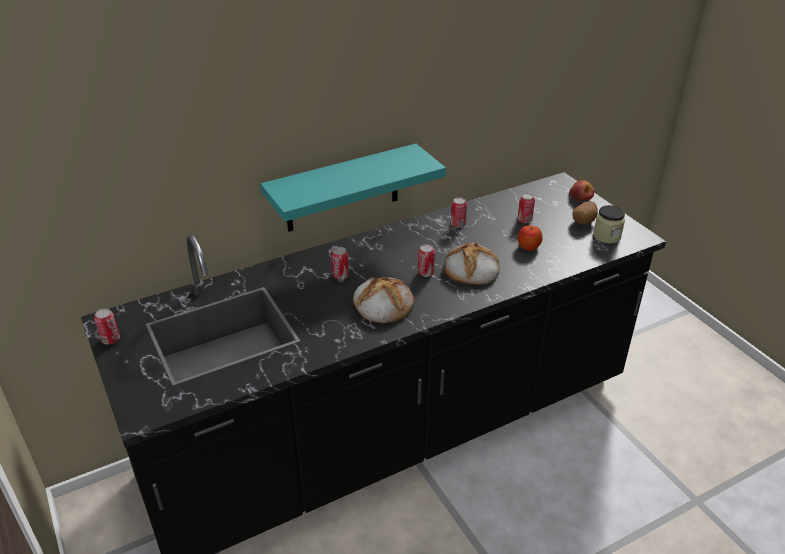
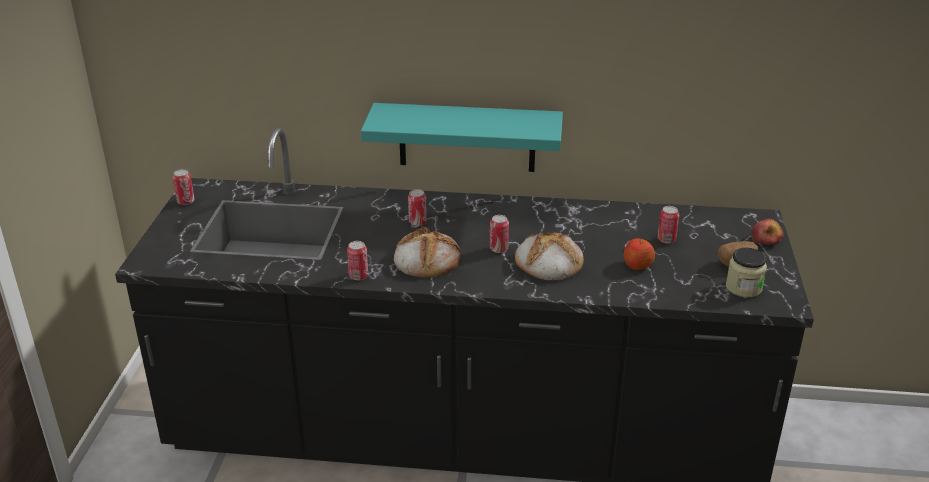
camera: 35 degrees right, 5 degrees down
(457, 225) = (587, 219): can -> can (358, 276)

